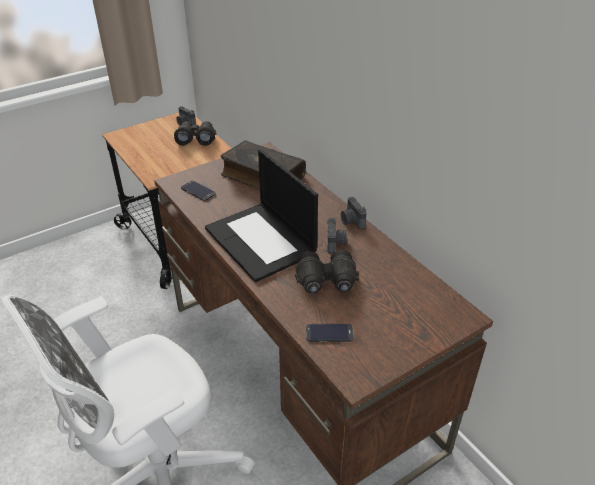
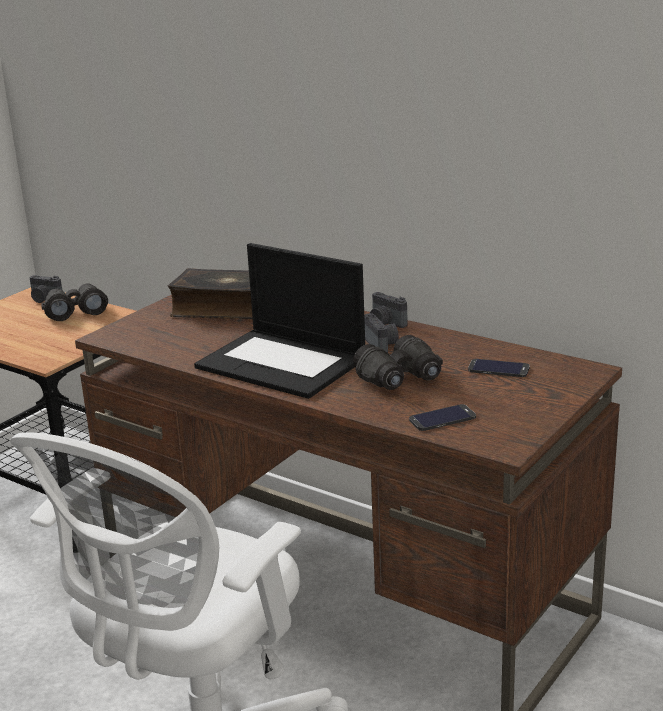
camera: 20 degrees left, 15 degrees down
(198, 191) = (151, 337): phone -> phone (498, 369)

